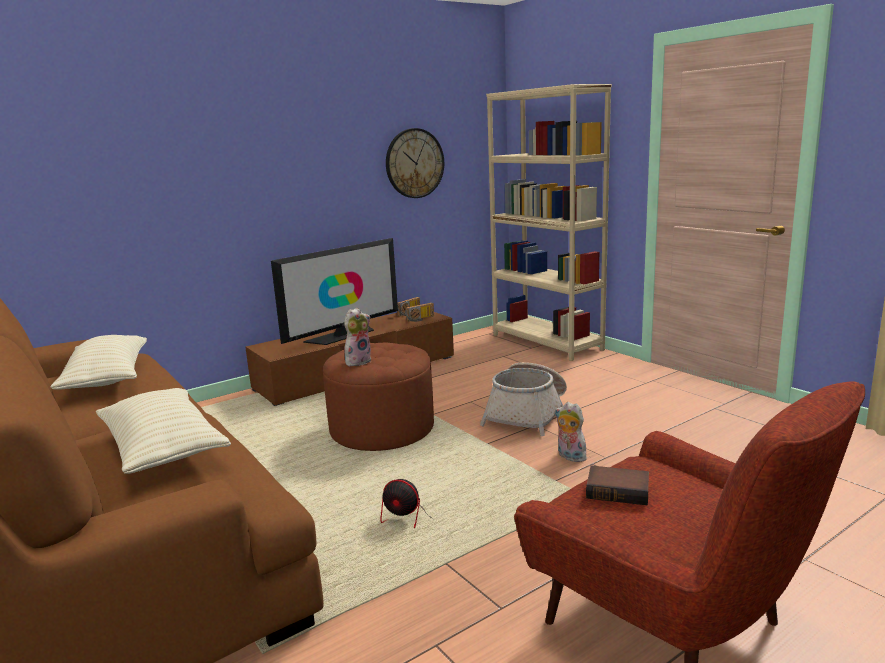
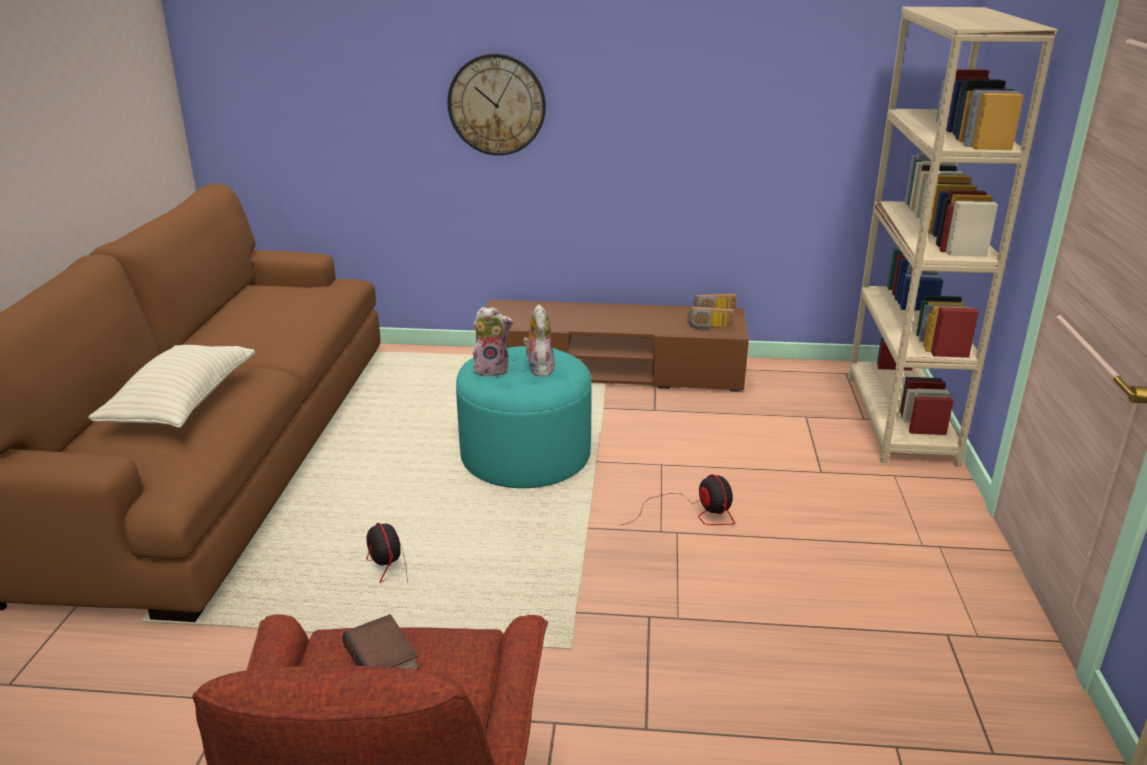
camera: 40 degrees right, 10 degrees up
(107, 379) = (276, 306): beige pillow -> none
(343, 335) = (593, 320): television -> none
(382, 429) = (525, 455): brown ottoman -> turquoise ottoman
(414, 163) = (770, 102): wall clock -> wall clock (497, 105)
(527, 414) = (693, 513): basket -> fan
(569, 457) = (641, 593): plush toy -> plush toy (539, 368)

